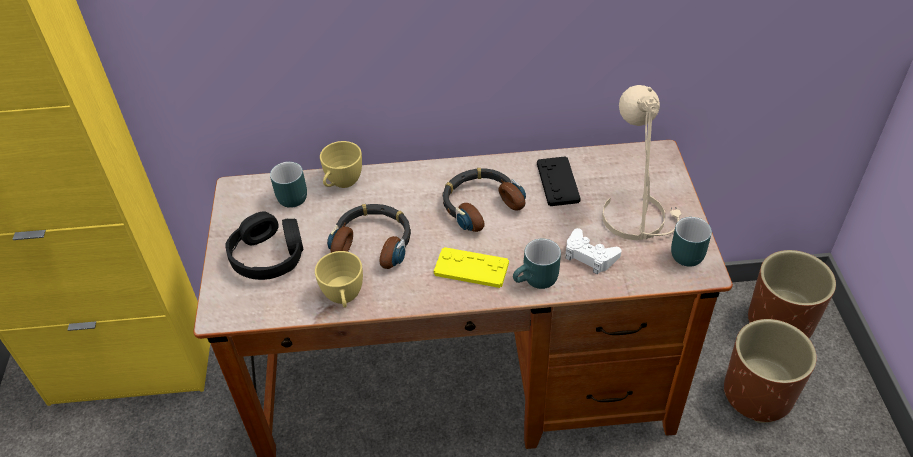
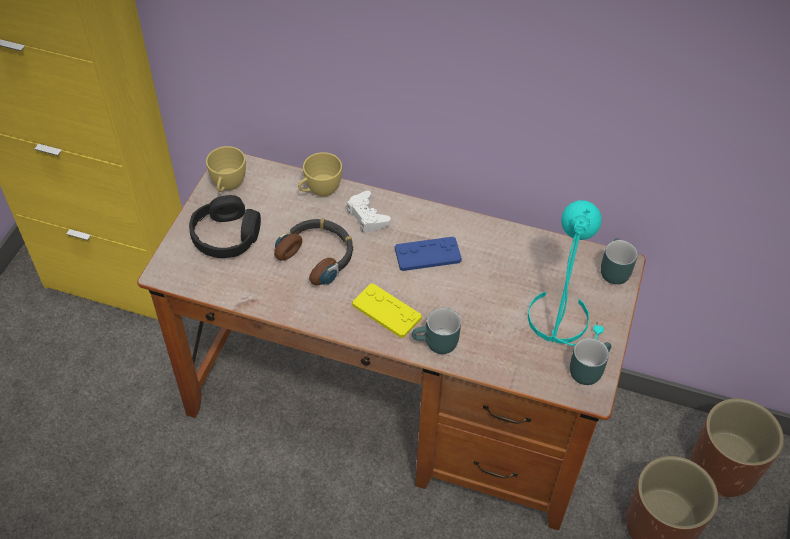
camera: 20 degrees right, 5 degrees up
(289, 195) = (270, 186): turquoise mug -> turquoise mug (612, 270)
(344, 298) = (267, 297): yellow cup -> yellow cup (227, 186)
(480, 204) = (427, 255): headphones -> blue game controller
(558, 182) = (509, 259): black game controller -> none
(589, 255) = (496, 339): white game controller -> white game controller (367, 216)
(637, 216) = (562, 319): beige table lamp -> turquoise table lamp

